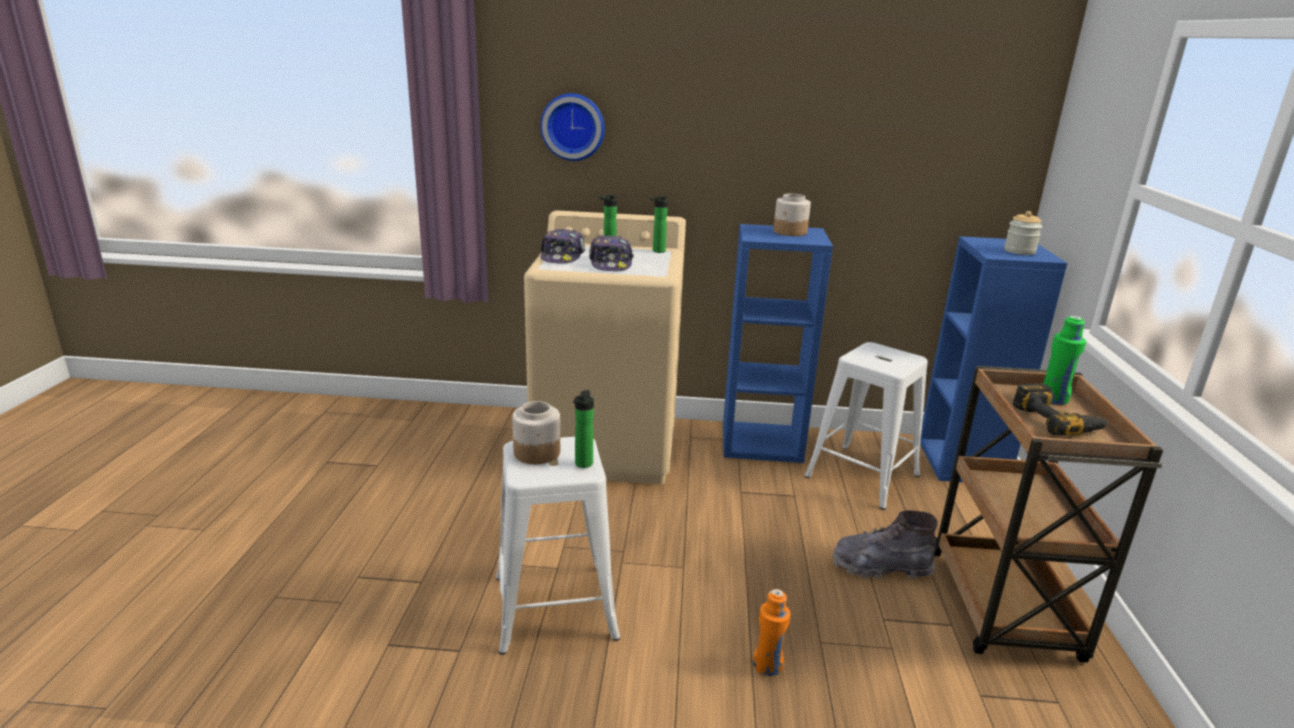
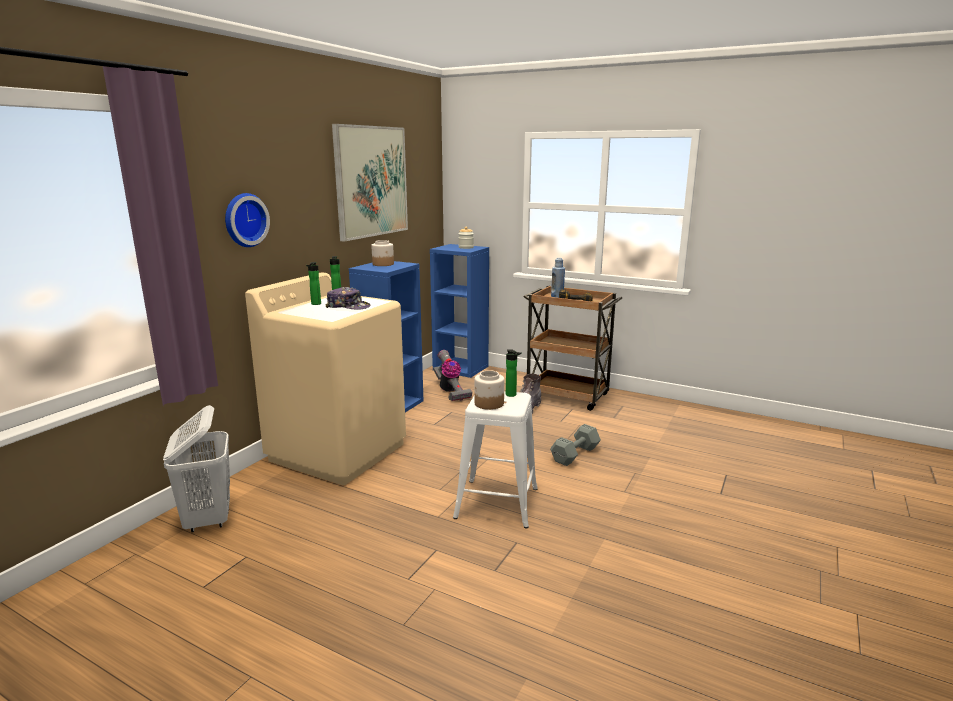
camera: 65 degrees left, 5 degrees down
(433, 425) = (208, 519): none -> white laundry basket
(562, 256) = (313, 314): cap -> none
(767, 665) = (576, 454): orange bottle -> grey dumbbell
(832, 101) = (371, 181): none -> picture
(862, 476) = (450, 391): white stool -> vacuum cleaner
(1053, 399) = (557, 296): green bottle -> blue bottle

